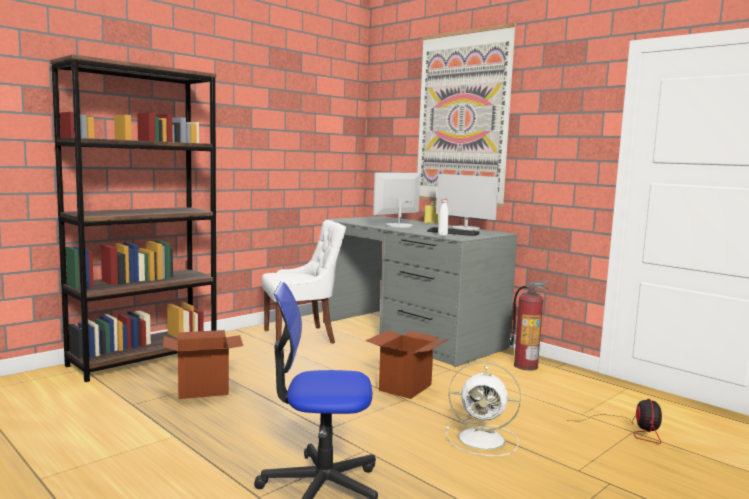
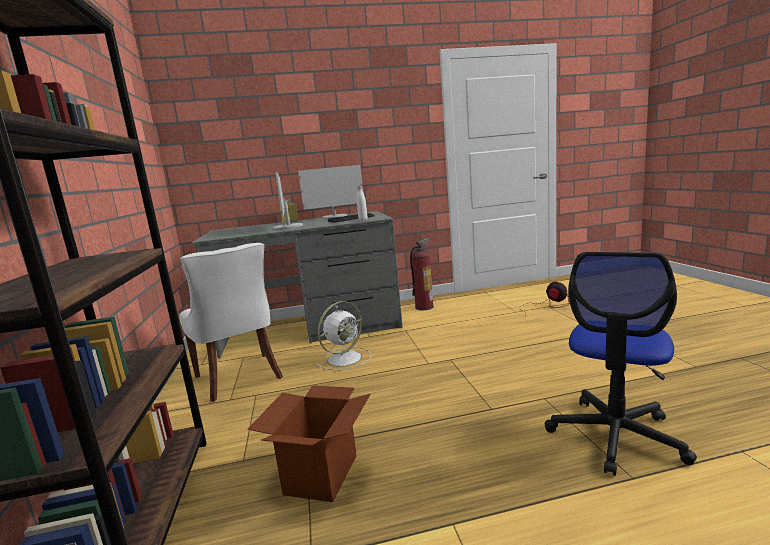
camera: 55 degrees left, 5 degrees up
(301, 337) = (240, 377): white chair -> white chair turned 135 degrees clockwise
(405, 387) = (425, 354): cardboard box -> none
(462, 118) = (297, 116): picture -> none
(483, 439) = (542, 348): white fan -> white fan (346, 358)

